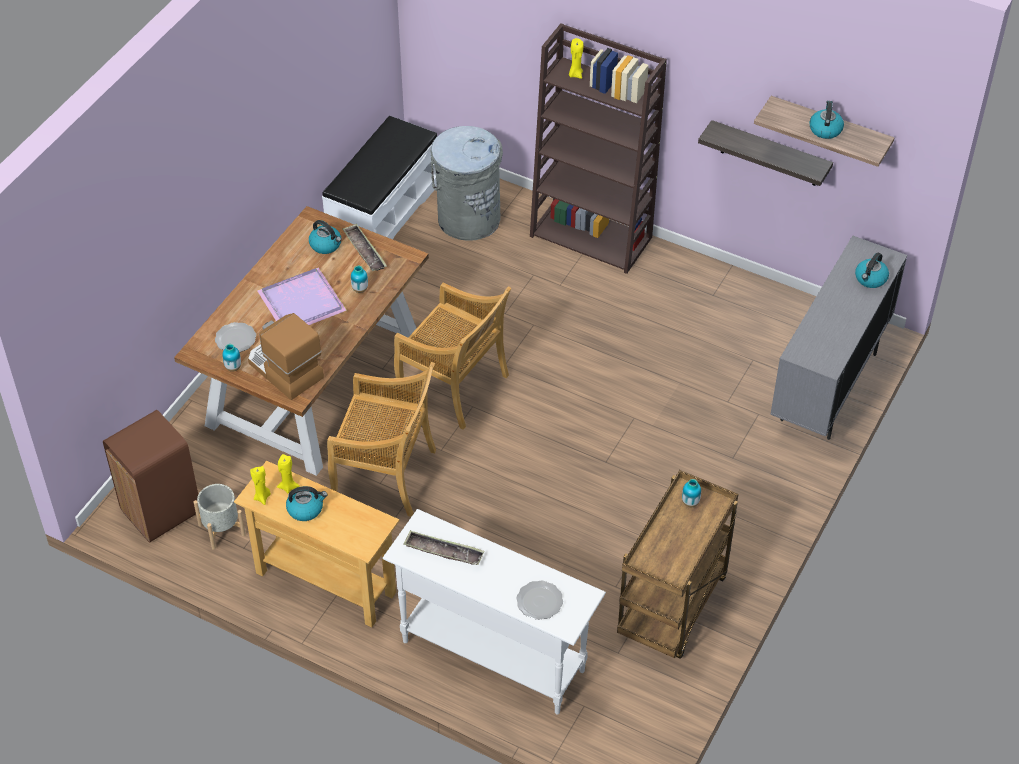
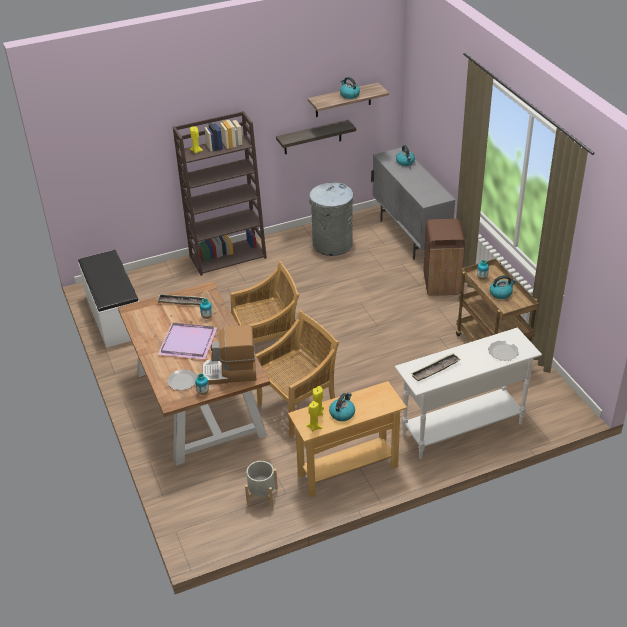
camera: 50 degrees left, 10 degrees down
(162, 511) = (218, 517): brown trash can -> brown trash can (442, 284)
(326, 245) = (157, 313): kettle -> kettle (501, 293)
(468, 218) = (160, 289): grey trash can -> grey trash can (332, 244)

